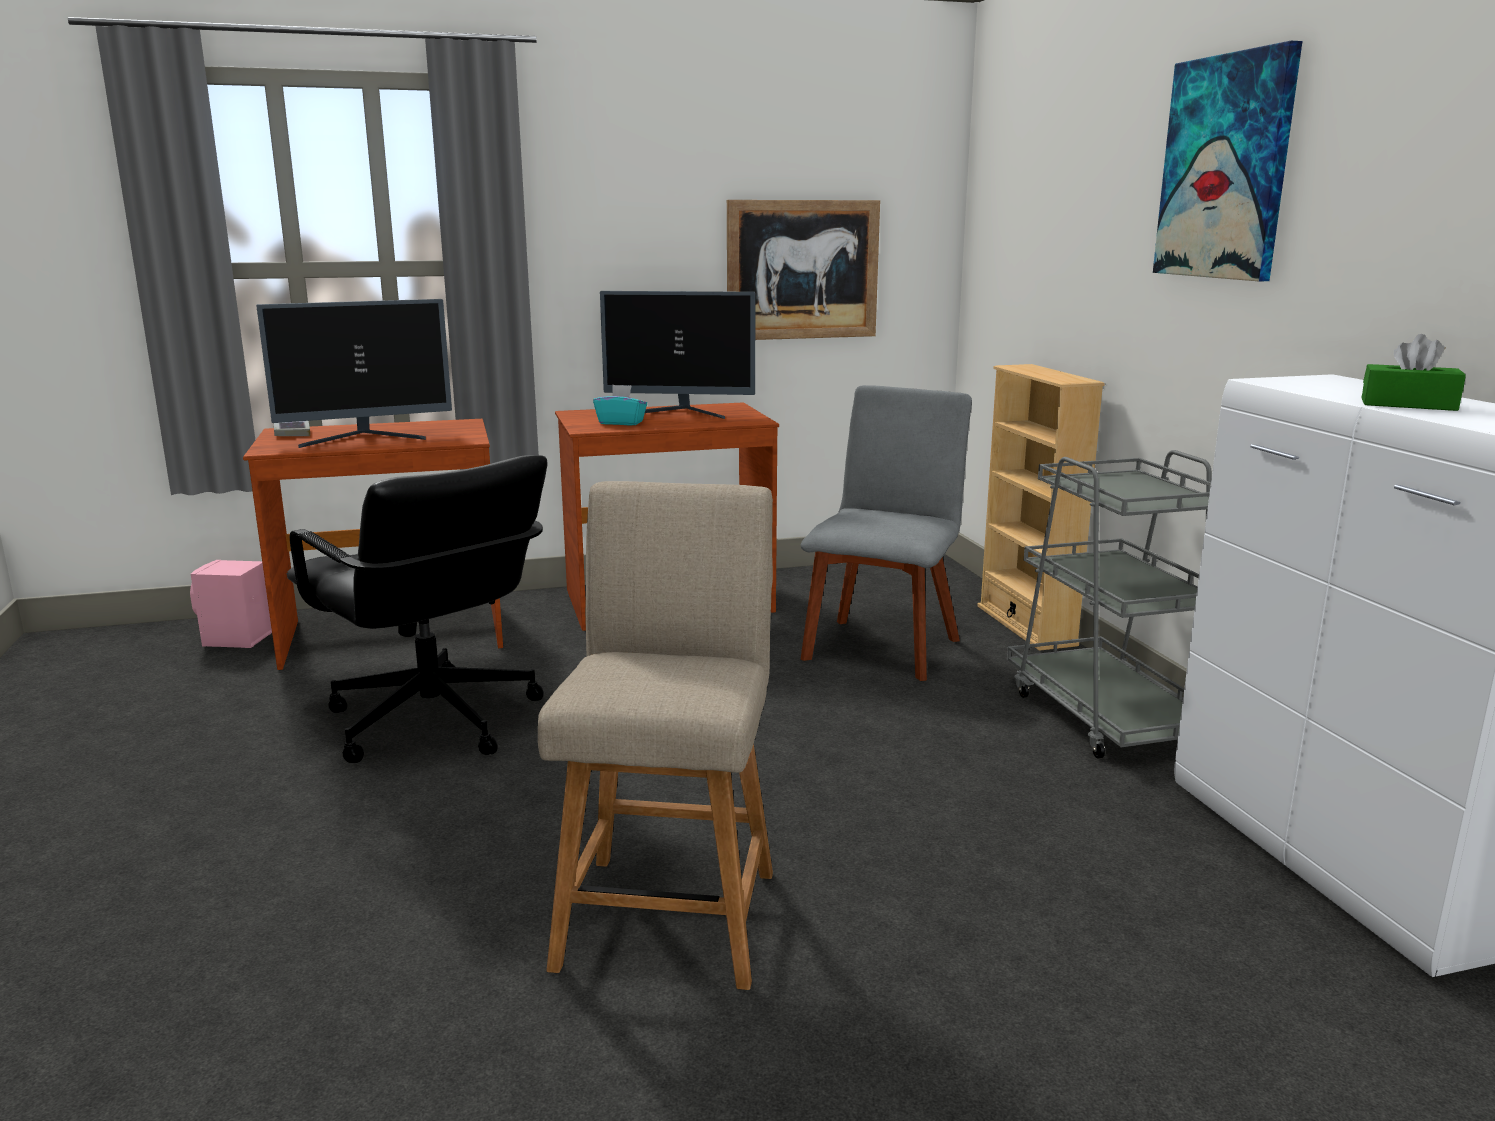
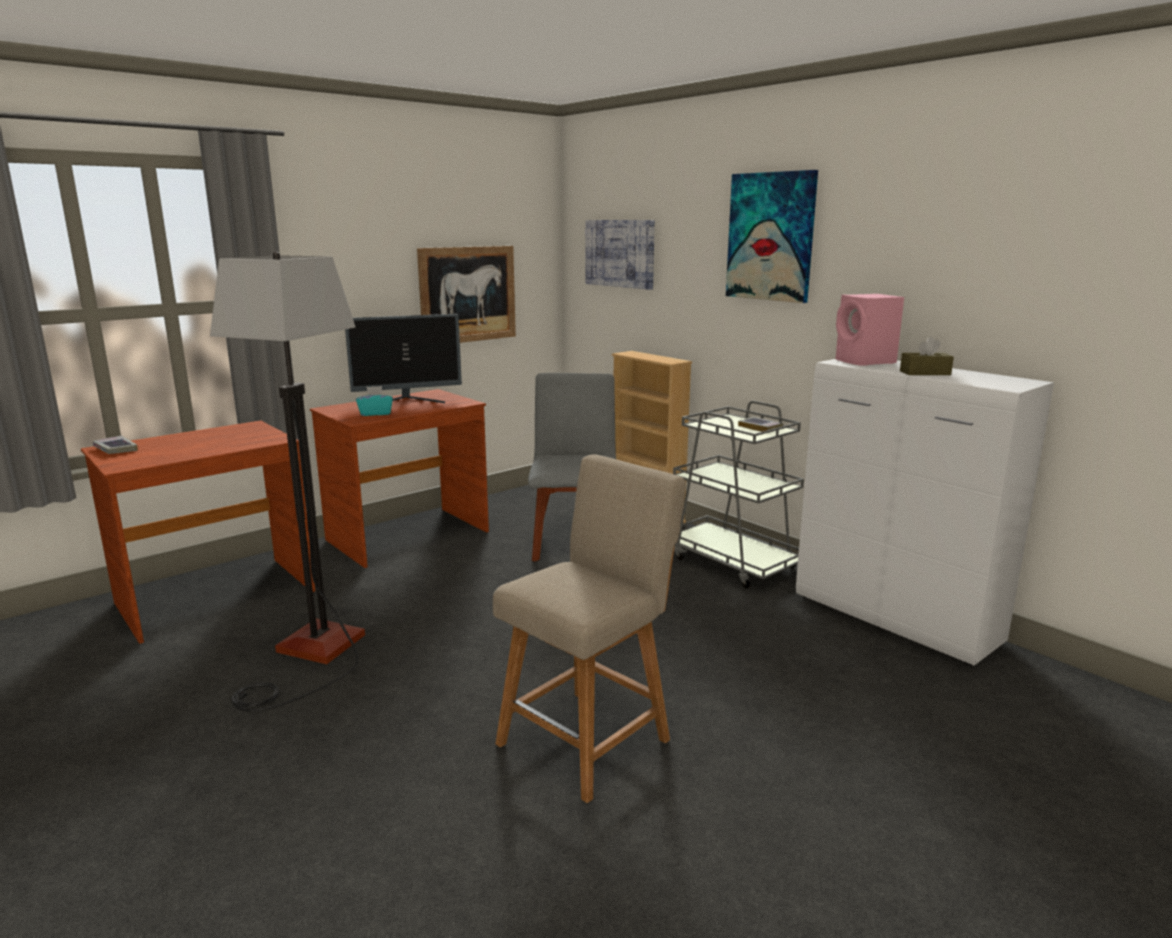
camera: 25 degrees left, 0 degrees up
(236, 640) = (75, 627): pink speaker -> pink speaker (866, 362)
(366, 439) = (192, 447): monitor -> none
(433, 722) = (312, 655): black office chair -> floor lamp
(670, 911) = (589, 738): beige chair -> beige chair turned 60 degrees clockwise
(1030, 210) = (620, 253): none -> picture
(1165, 494) = (760, 428): none -> book
(1408, 404) = (925, 373): green tissue box -> brown tissue box

